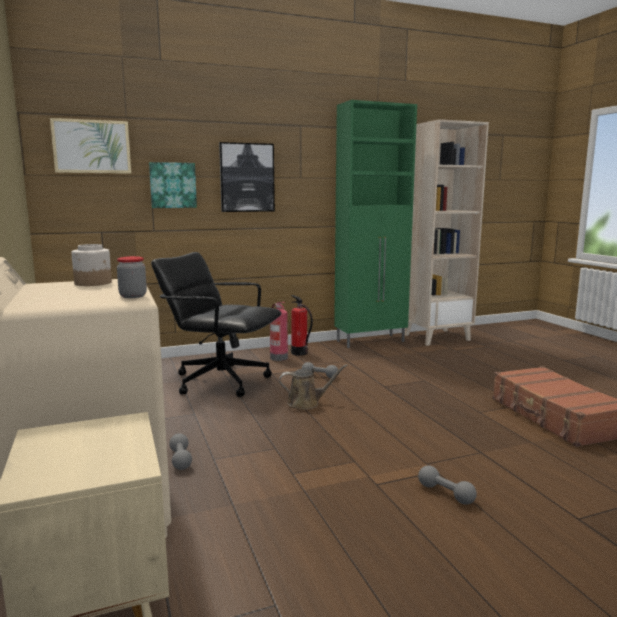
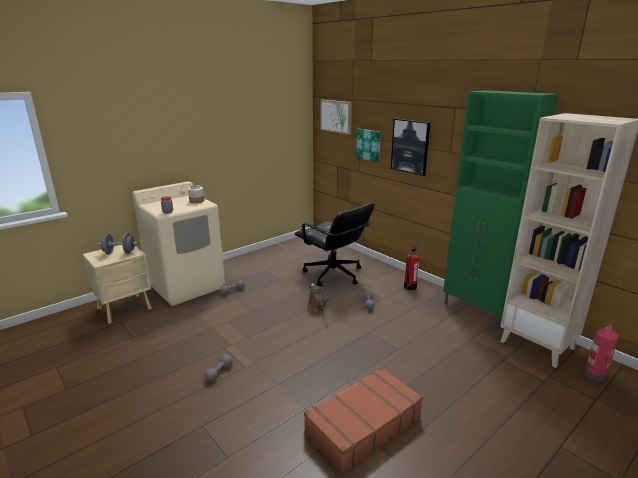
camera: 70 degrees right, 10 degrees up
(90, 441) = (119, 253): none -> grey dumbbell
(220, 380) = (333, 275): black office chair -> black office chair turned 135 degrees clockwise
(278, 358) = (391, 282): fire extinguisher -> fire extinguisher (594, 374)

